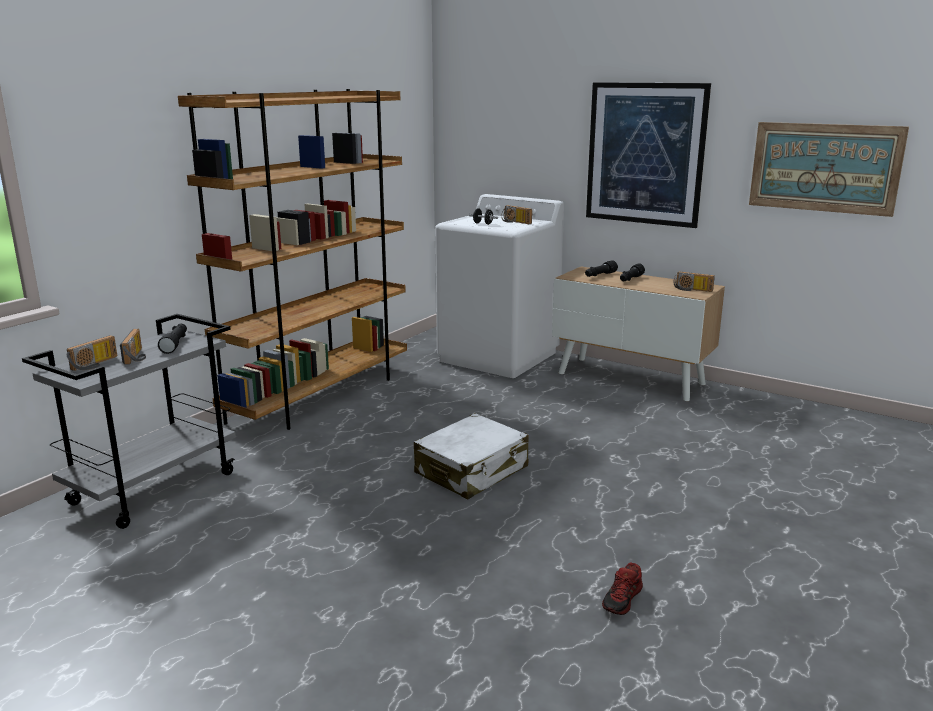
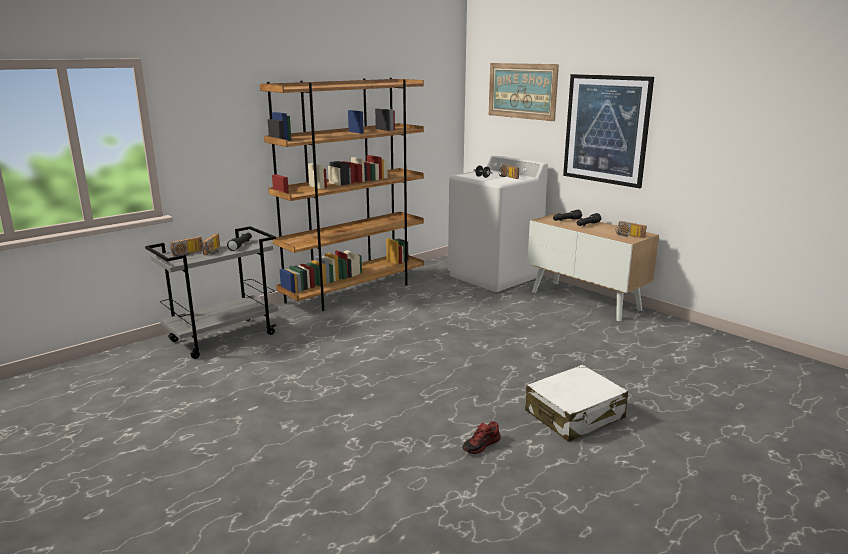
camera: 15 degrees right, 0 degrees up
(472, 471) = (428, 351): white suitcase -> white suitcase (575, 415)
(824, 167) = (736, 145): picture -> picture (522, 91)

